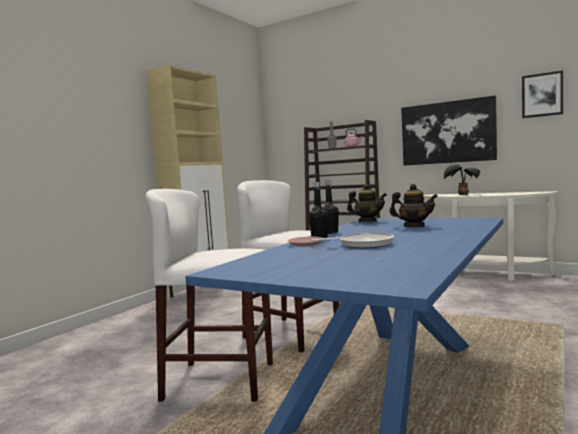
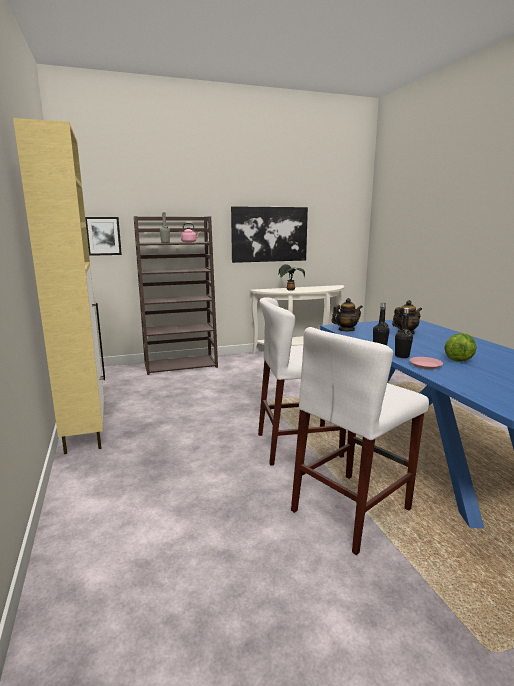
camera: 50 degrees left, 10 degrees up
(362, 244) = (459, 358): frying pan -> lettuce
(542, 95) = (335, 211): picture -> picture (103, 236)

